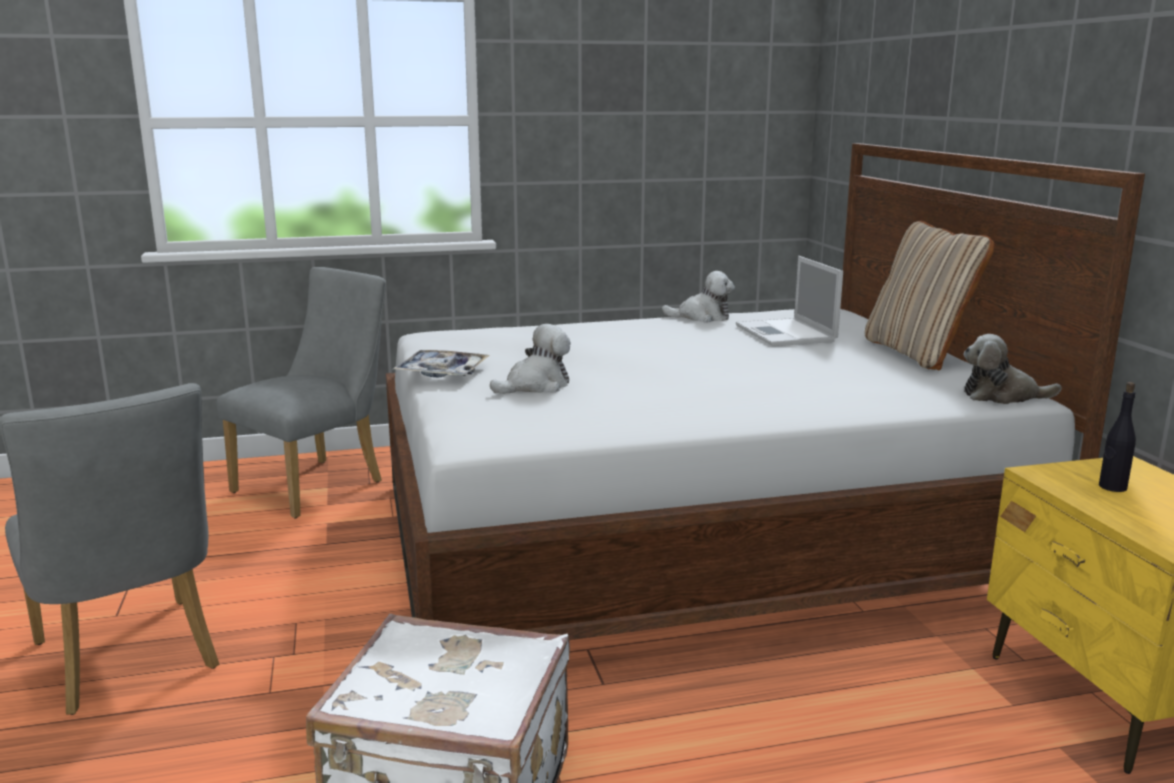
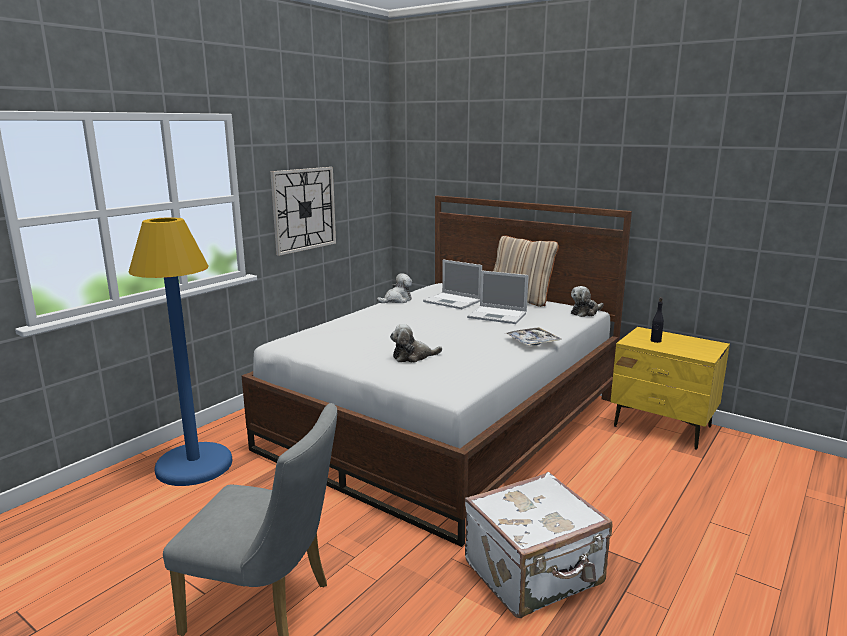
camera: 40 degrees left, 0 degrees up
(318, 484) = (194, 465): grey chair -> blue floor lamp
(442, 373) = (350, 363): tray -> tray (532, 342)
(536, 386) = (413, 357): plush toy -> plush toy turned 120 degrees counterclockwise
(605, 151) = (304, 209): none -> wall clock
(811, 366) = (498, 315): none -> laptop

